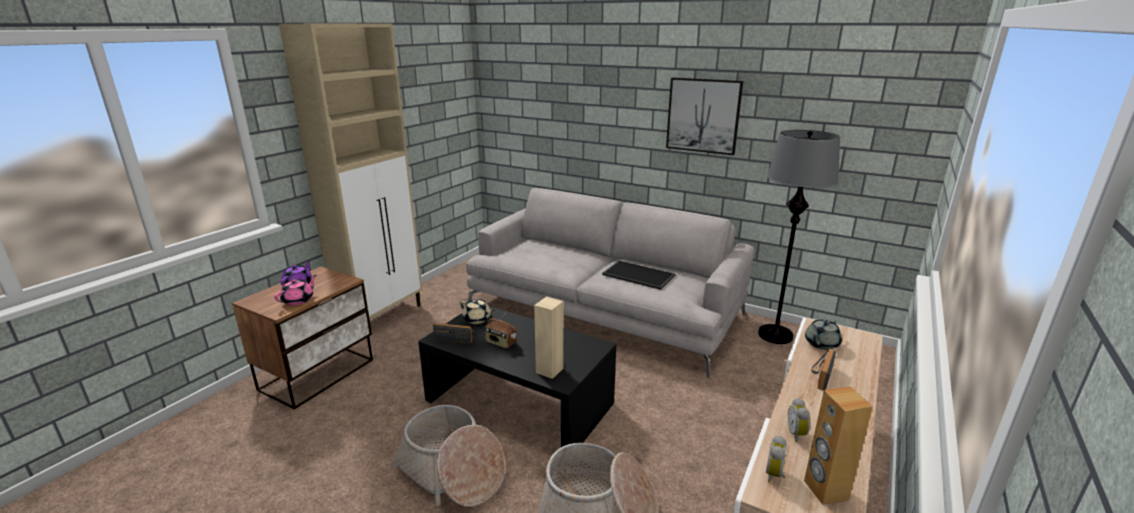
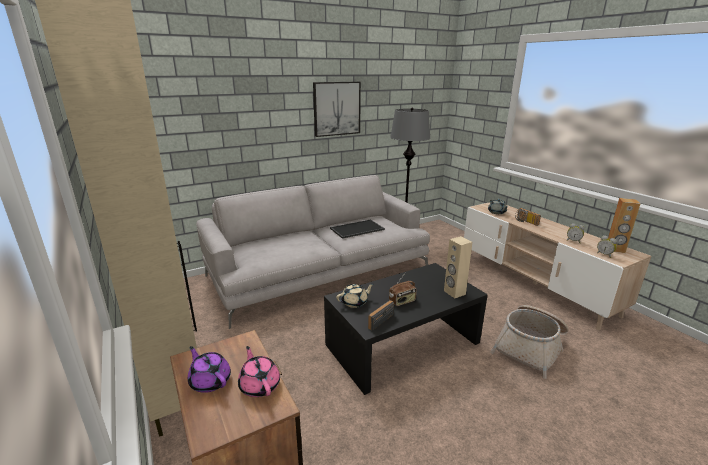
camera: 60 degrees left, 0 degrees up
(452, 472) = (469, 402): basket -> none

